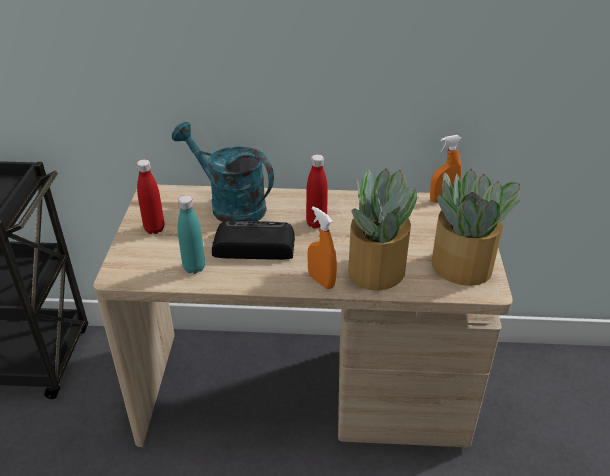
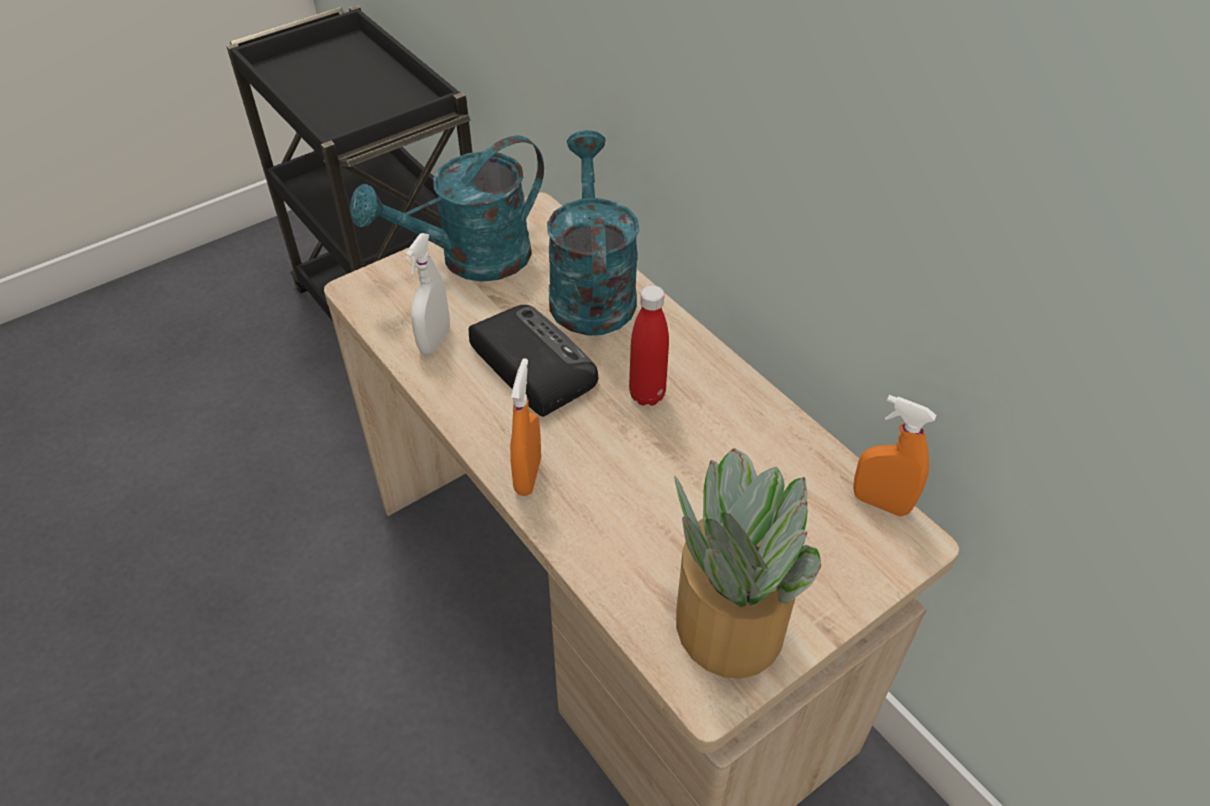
camera: 50 degrees right, 10 degrees up
(154, 229) = (471, 260): red bottle -> turquoise watering can
(194, 268) = (434, 340): turquoise bottle -> white spray bottle
(375, 271) = (609, 522): potted plant -> none

